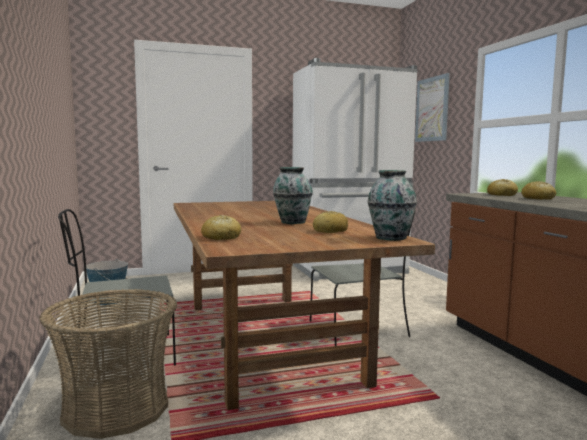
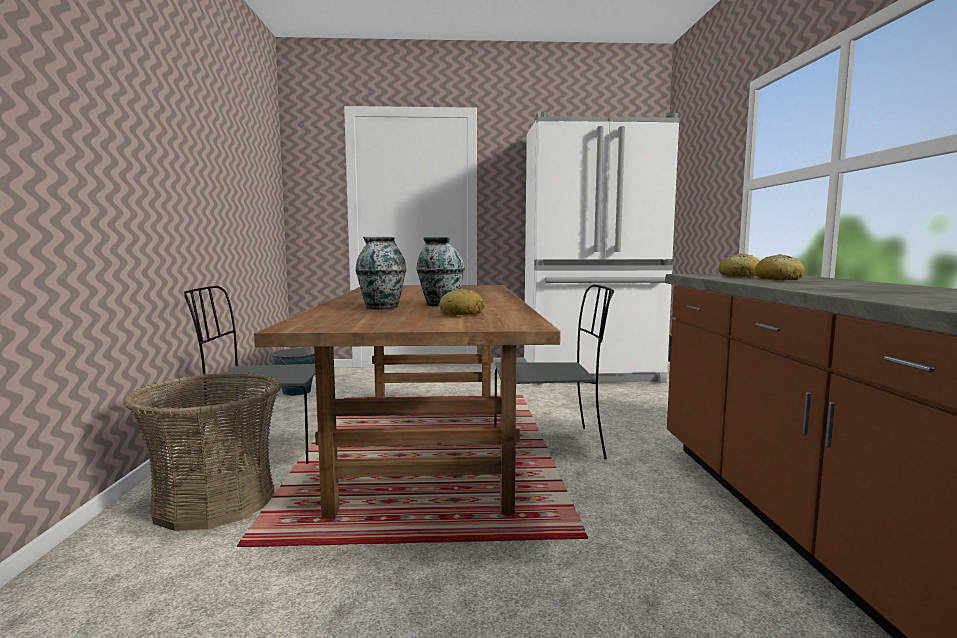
camera: 15 degrees right, 0 degrees up
(221, 237) = (320, 316): bread -> none
(391, 238) = (517, 322): vase -> vase (382, 308)
(432, 109) = (700, 169): picture -> none

